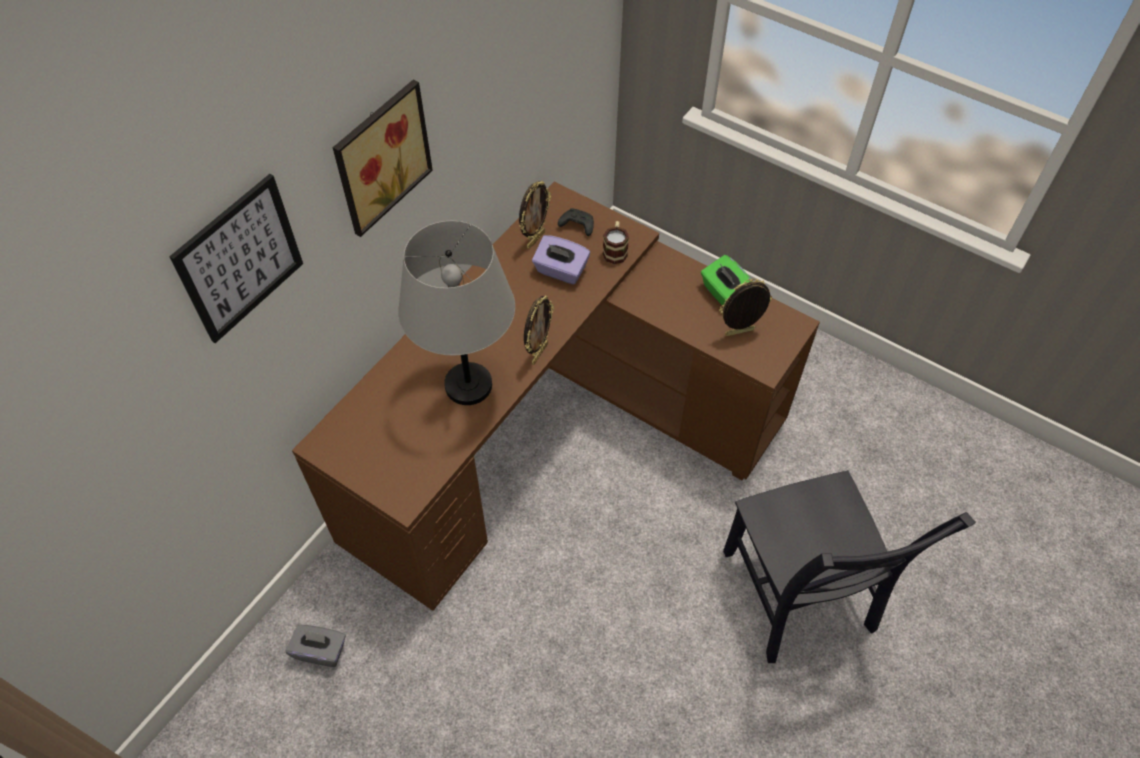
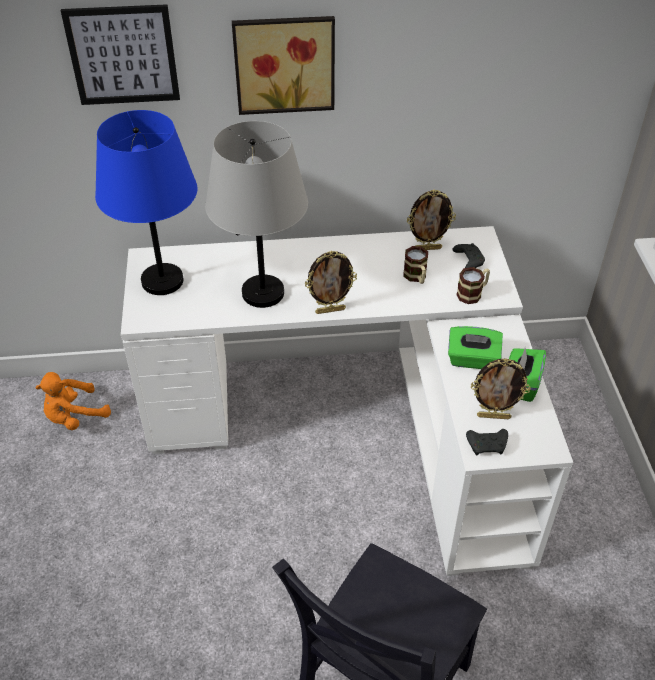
camera: 50 degrees right, 10 degrees down
(320, 651) = (74, 417): grey tissue box -> orange plush toy
(370, 450) = (163, 280): none -> blue table lamp
(554, 433) = (358, 425): brown desk -> white desk
(560, 271) = (416, 277): purple tissue box -> mug
(674, 303) = (472, 360): none -> green tissue box
(739, 333) = (493, 416): picture frame -> picture frame turned 150 degrees clockwise
(763, 358) = (487, 445): none -> black game controller

